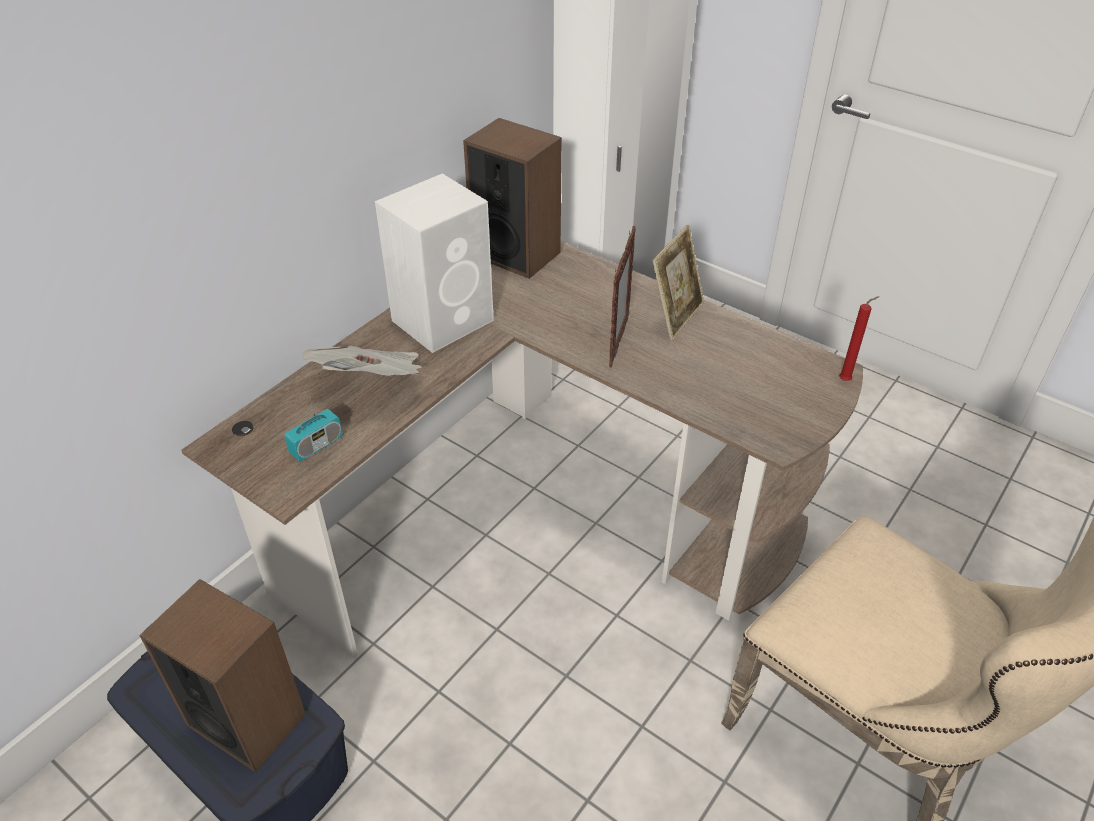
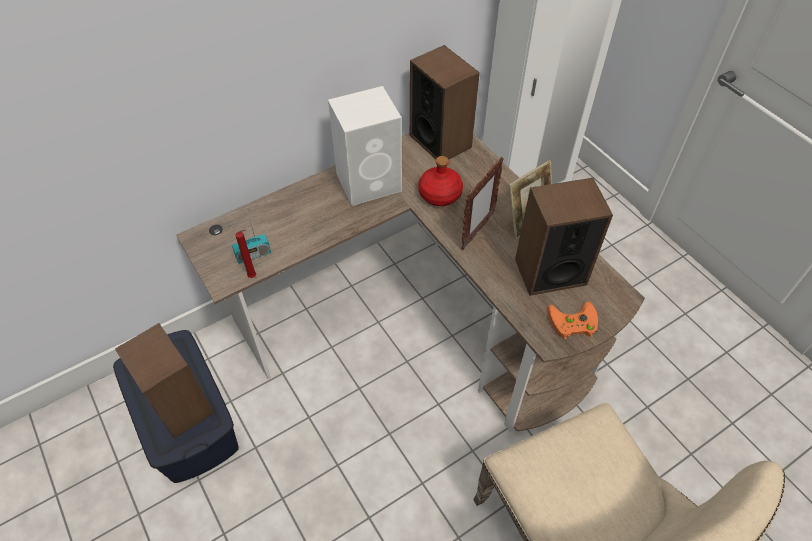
camera: 20 degrees right, 10 degrees up
(373, 383) = (305, 219): newspaper -> none
(546, 312) = (439, 194): none -> red bottle
(734, 365) = (550, 271): none -> speaker
(793, 415) = (571, 323): none -> orange game controller
(846, 380) = (625, 307): red candle -> red candle (253, 277)

